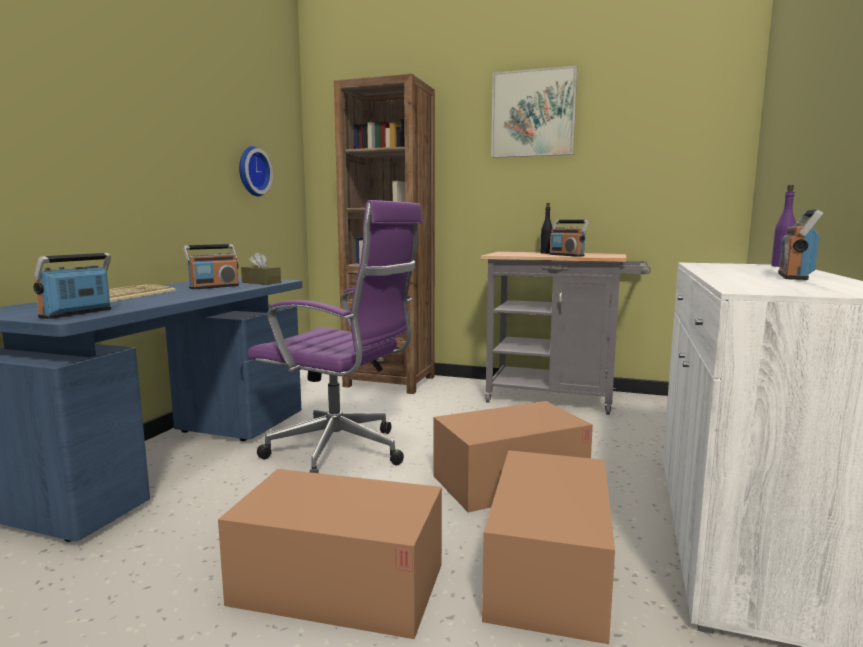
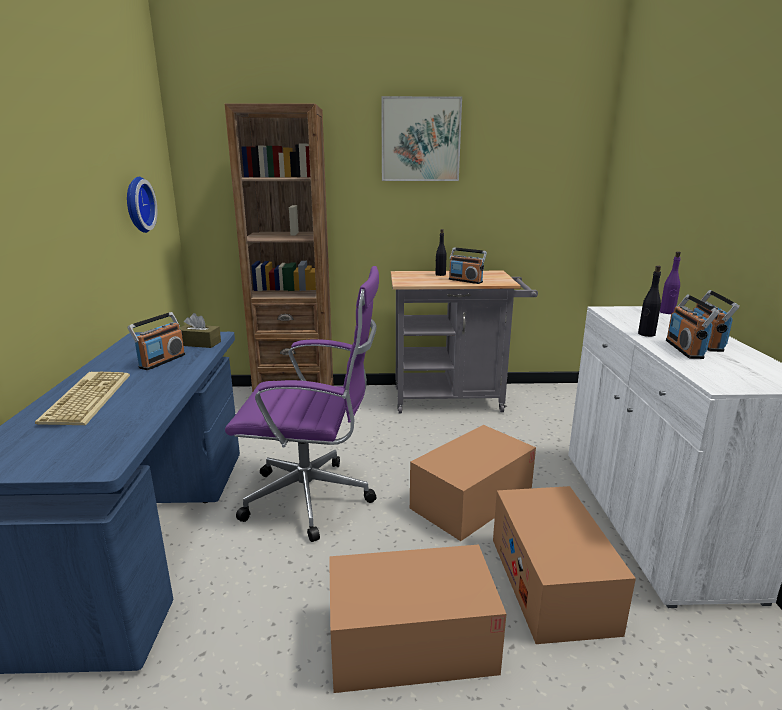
camera: 20 degrees left, 10 degrees up
(77, 313) = (99, 452): radio -> radio (685, 349)
(717, 271) = (646, 334): none -> black bottle

